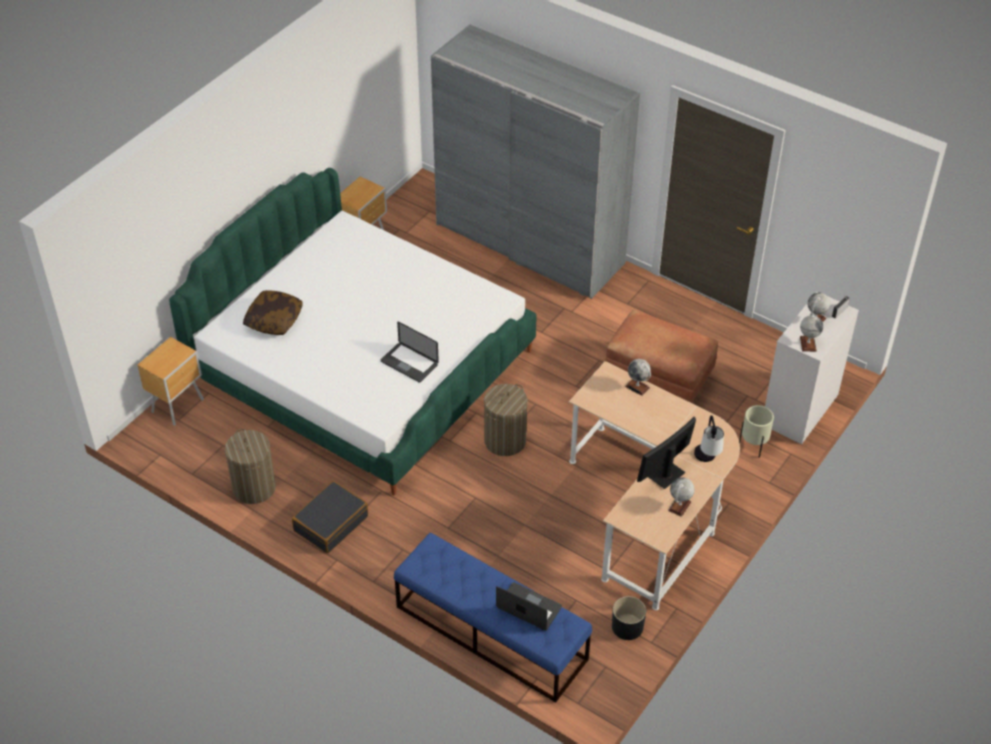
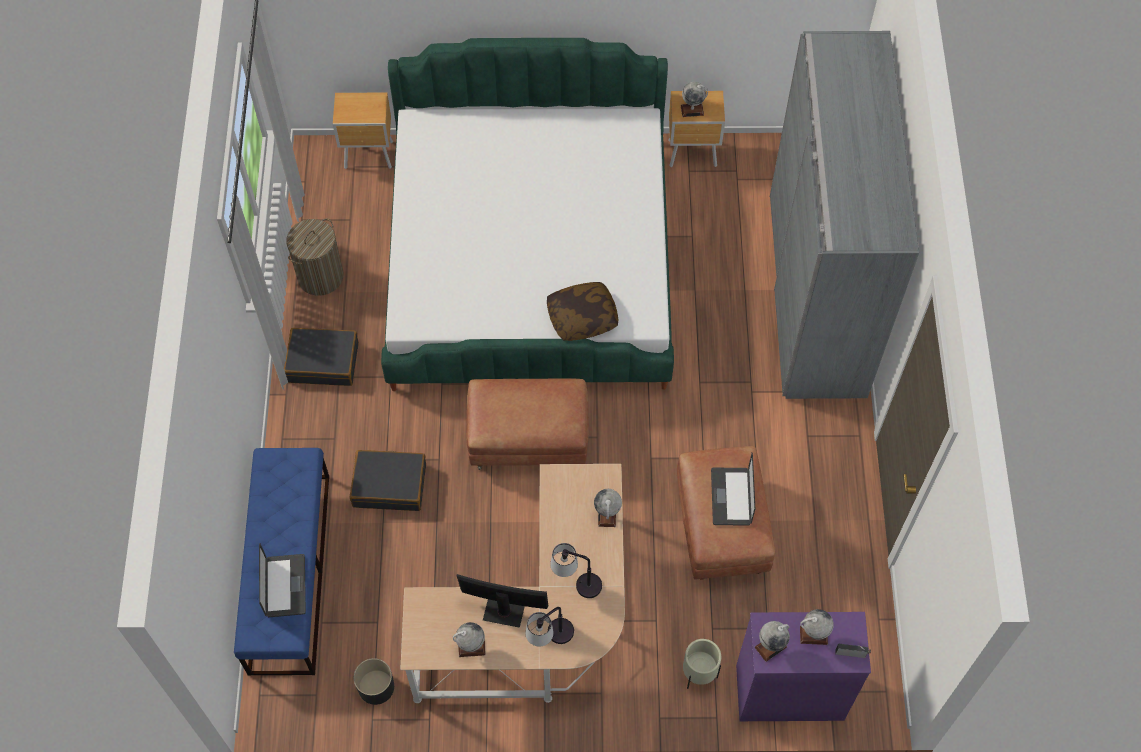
camera: 55 degrees right, 15 degrees up
(274, 320) = (466, 154): pillow -> pillow (582, 317)
(359, 197) = (692, 110): none -> globe
(409, 363) = (498, 297): laptop -> laptop (731, 497)
(471, 536) = (389, 485): none -> black suitcase
(505, 440) = (529, 440): laundry basket -> brown ottoman
(675, 428) = (576, 583): none -> table lamp
(799, 410) = (788, 692): white dresser -> purple dresser

